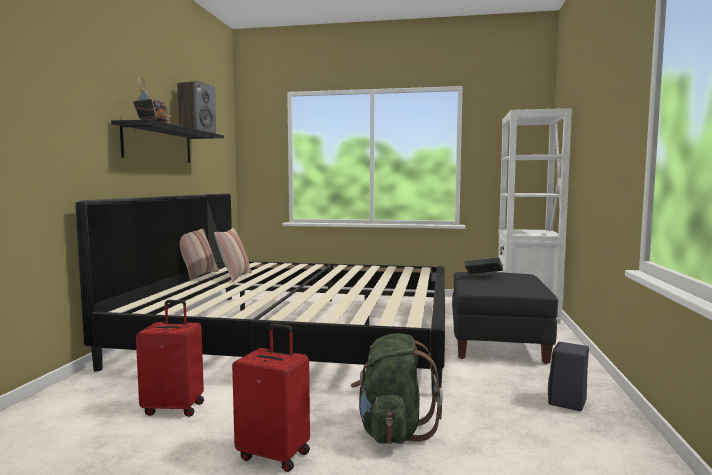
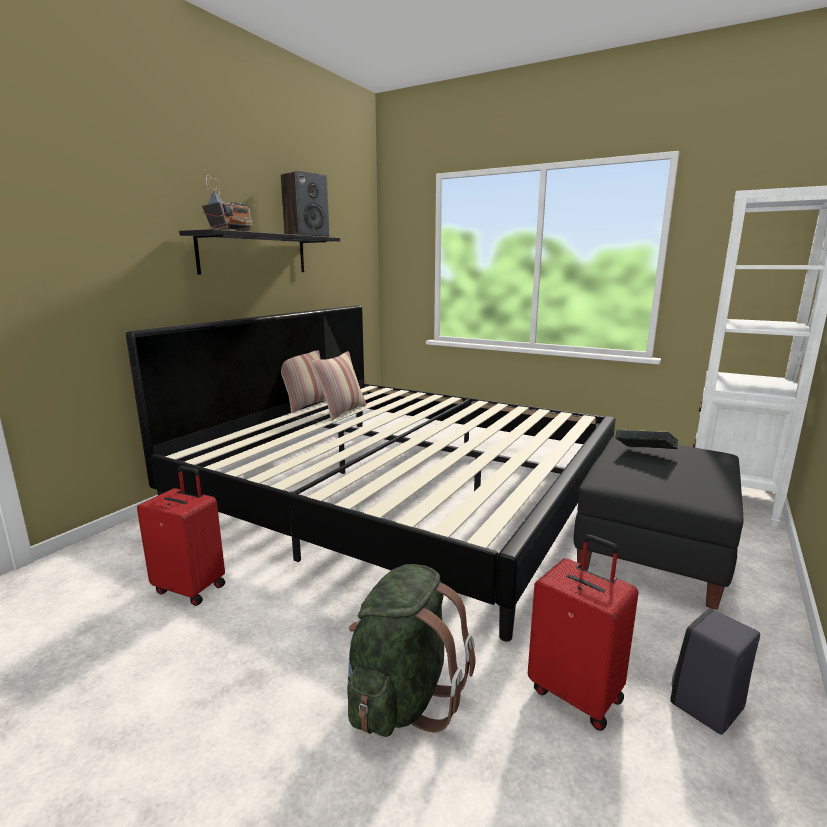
camera: 20 degrees right, 10 degrees up
(275, 455) = (236, 700): red suitcase -> red suitcase (576, 693)

